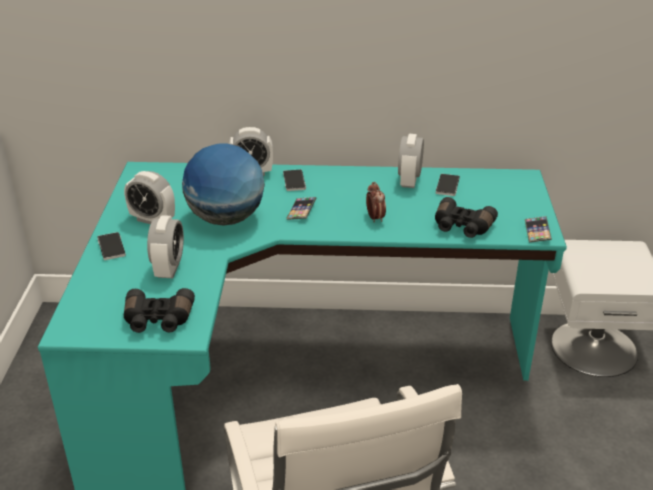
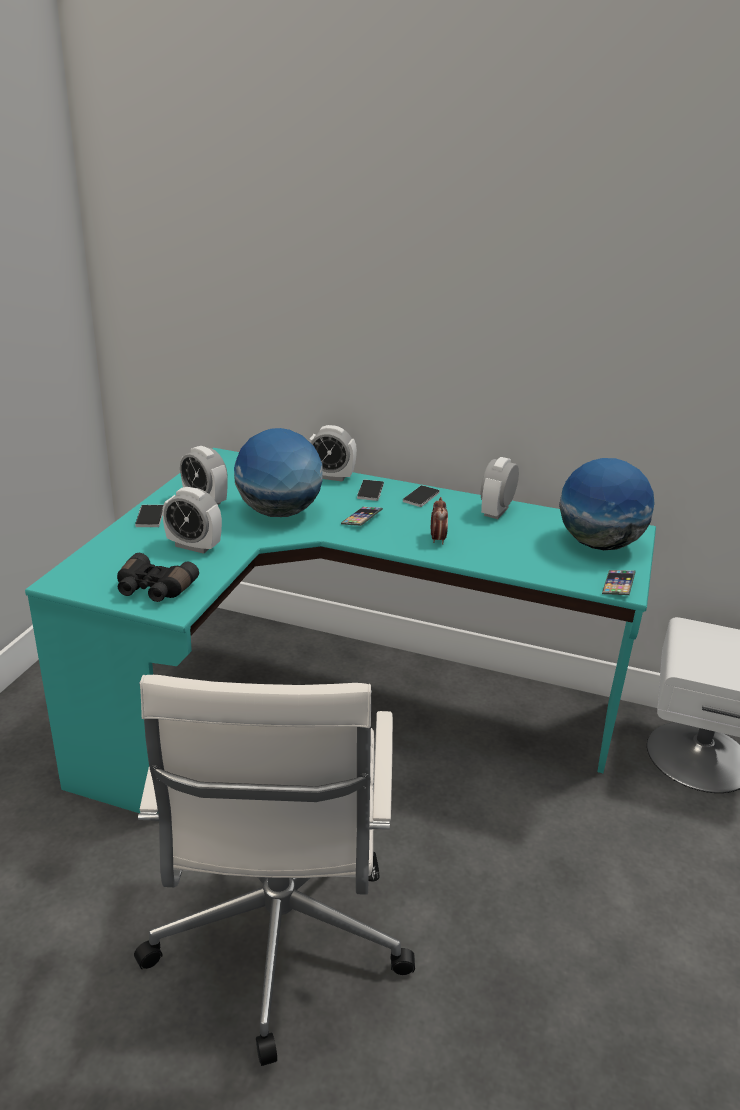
camera: 15 degrees right, 5 degrees down
(169, 269) = (193, 546): alarm clock -> alarm clock turned 90 degrees clockwise
(447, 186) = (537, 523): phone -> phone (421, 497)
(461, 227) = (530, 565): black binoculars -> none
(505, 196) = (599, 544): none -> globe

